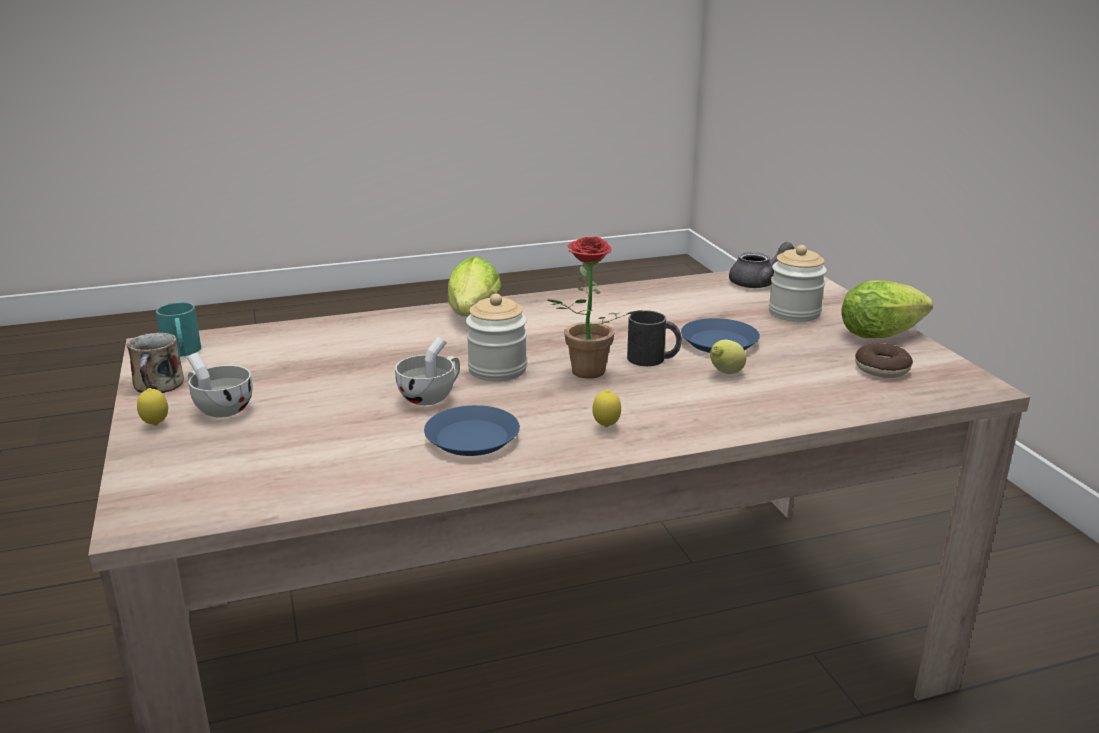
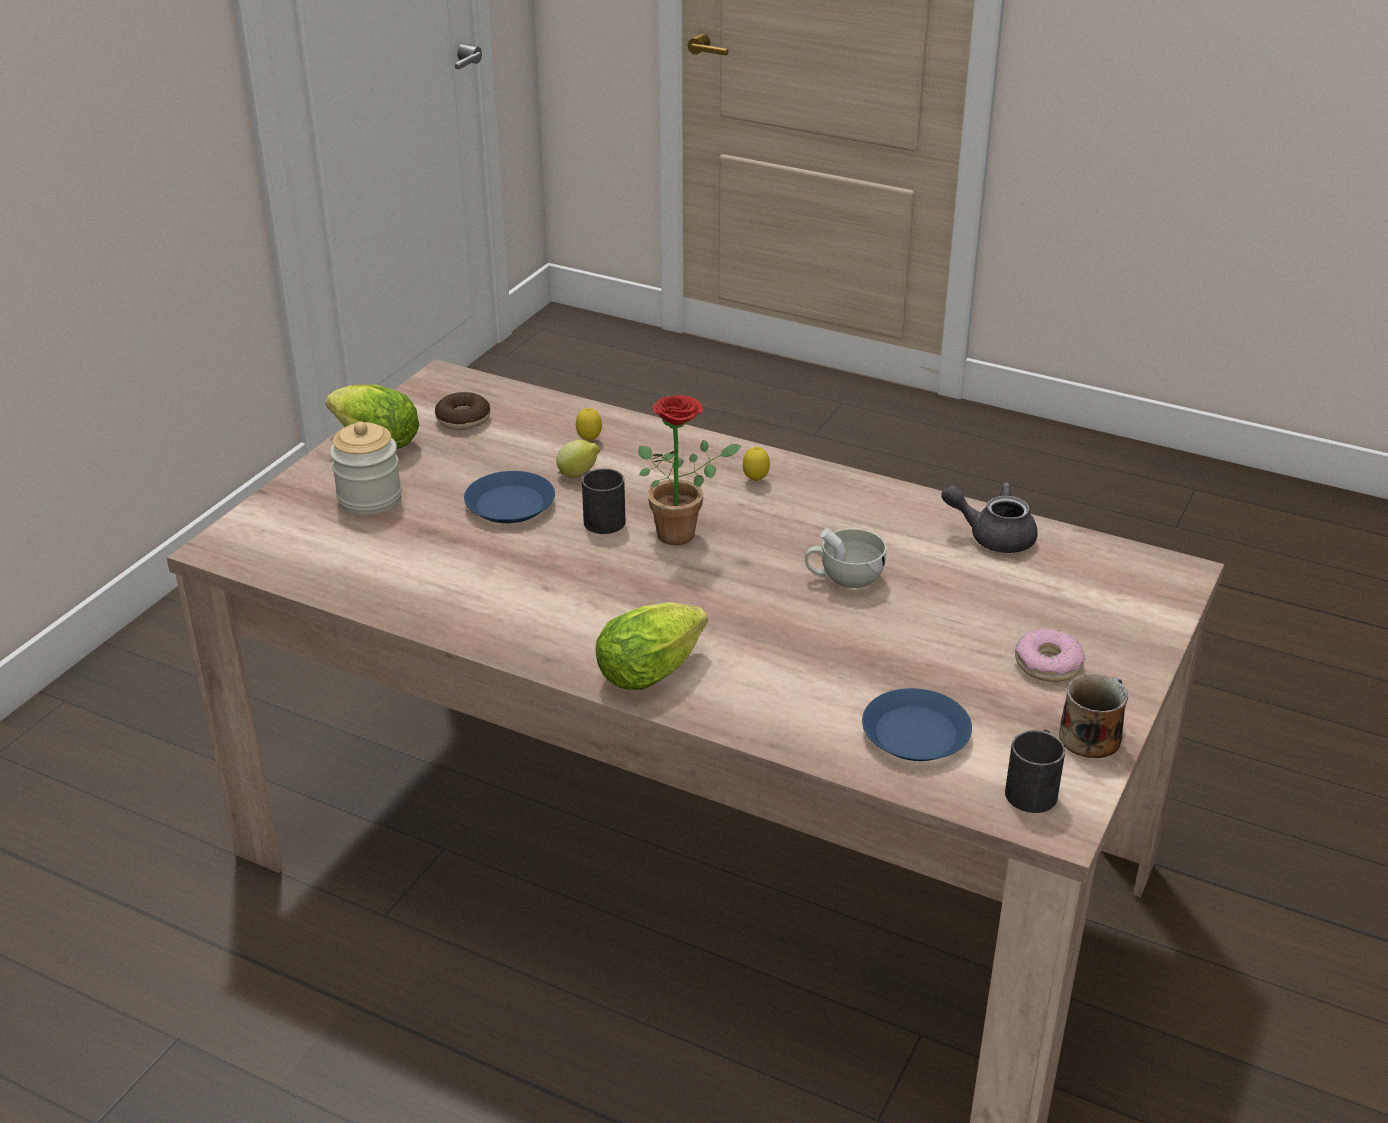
camera: 135 degrees left, 10 degrees up
(156, 425) = (1121, 672): lemon -> lemon (589, 440)
(182, 352) = (1034, 787): turquoise mug -> black mug
(219, 408) = (1048, 664): white cup -> donut
(473, 438) = (866, 521): blue plate -> blue plate (915, 734)
(497, 369) = (746, 578): jar -> none
(759, 282) = (288, 552): grey teapot -> grey teapot (992, 536)

